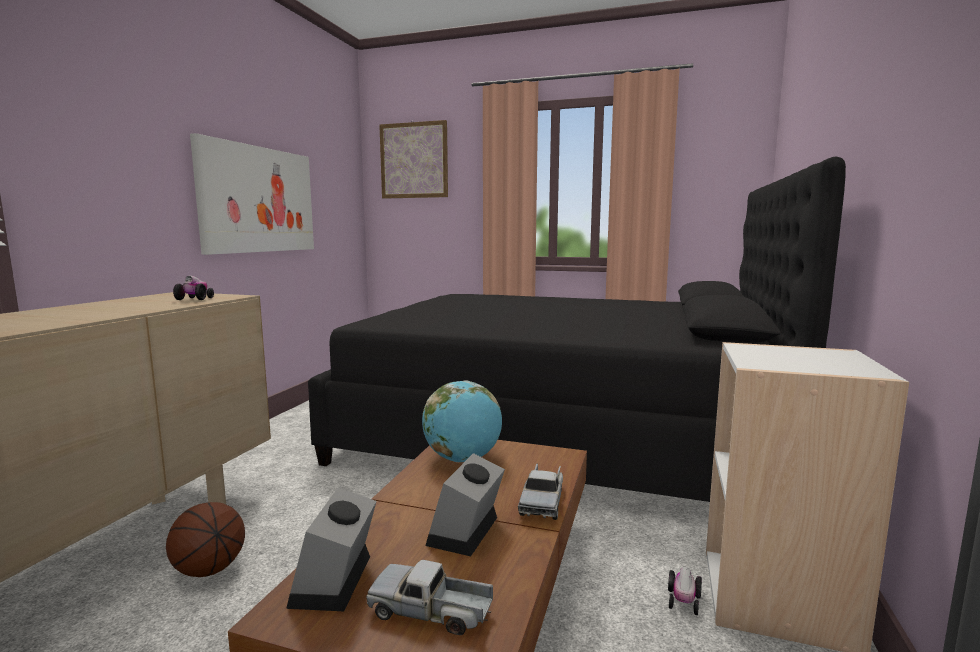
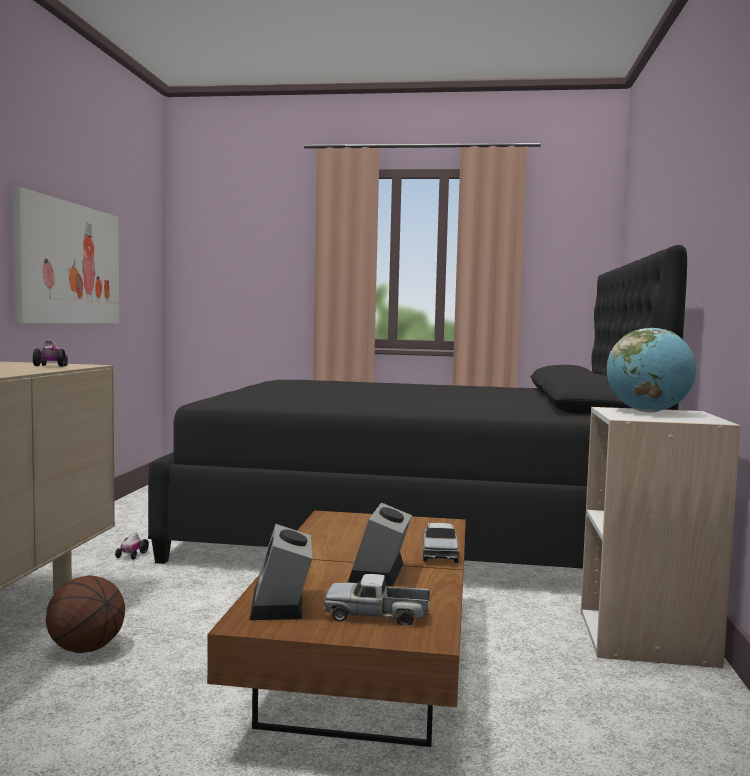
camera: 10 degrees left, 5 degrees down
(414, 159) = (231, 224): picture -> none
(463, 459) = (347, 528): globe -> globe (648, 412)
(683, 600) = (566, 644): toy car -> toy car (131, 555)

